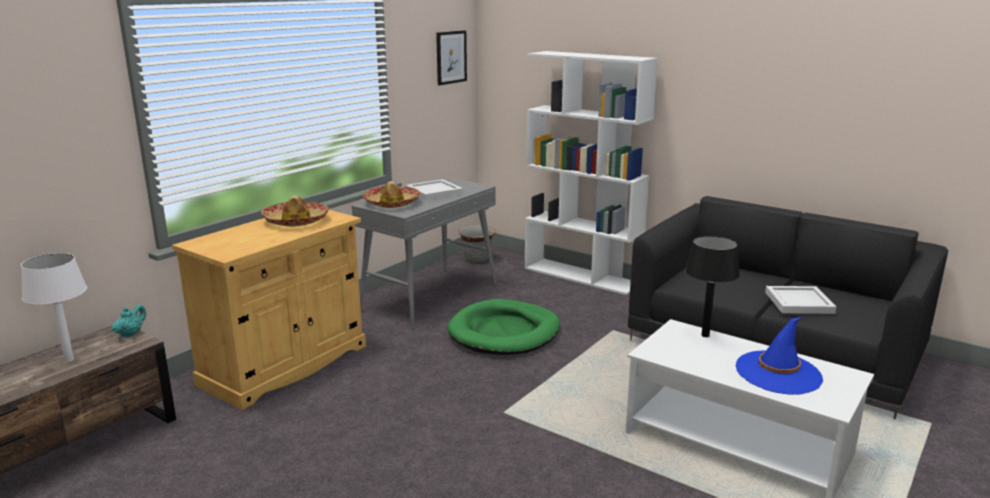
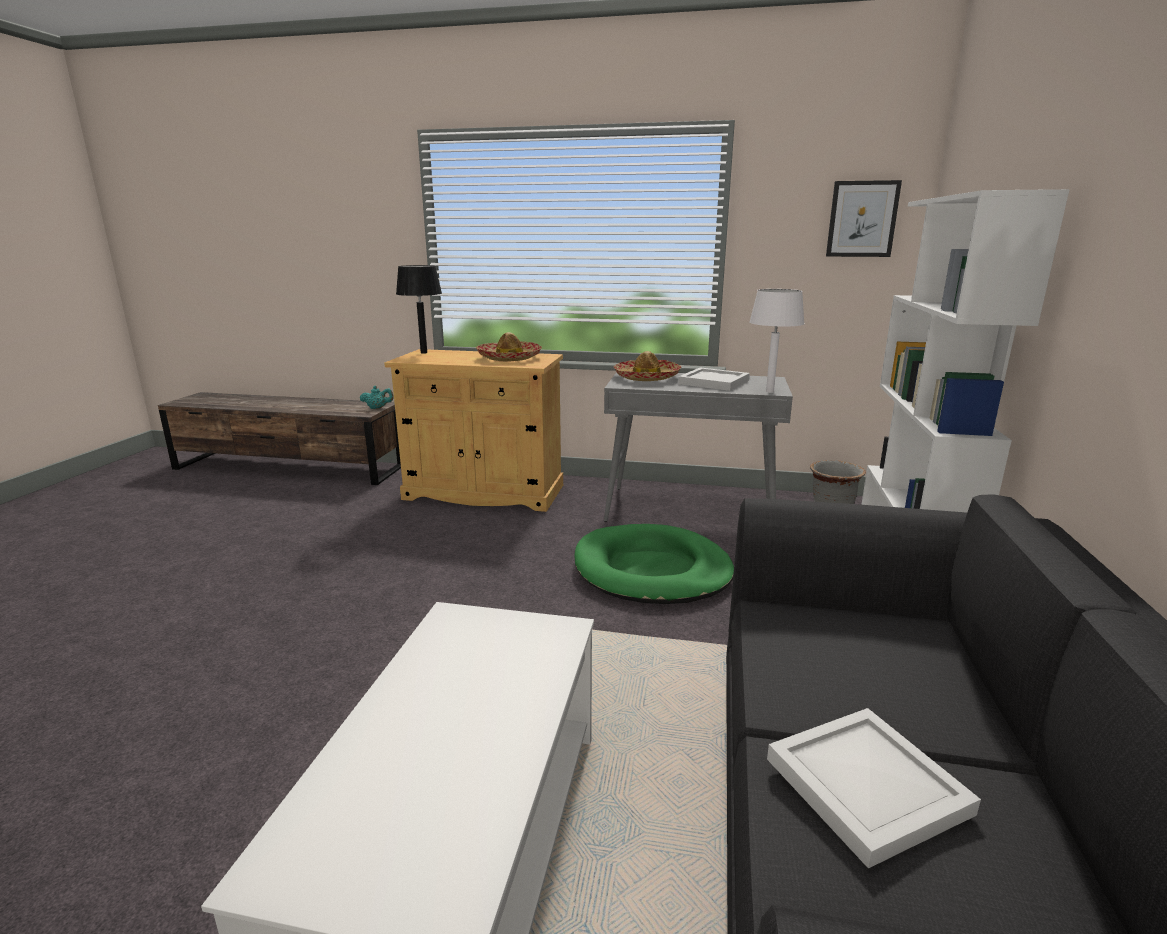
camera: 65 degrees right, 0 degrees up
(69, 359) = (330, 407): white table lamp -> white table lamp (769, 391)
(705, 335) = (547, 660): black table lamp -> black table lamp (423, 352)
(778, 373) = (420, 769): blue hat -> none

